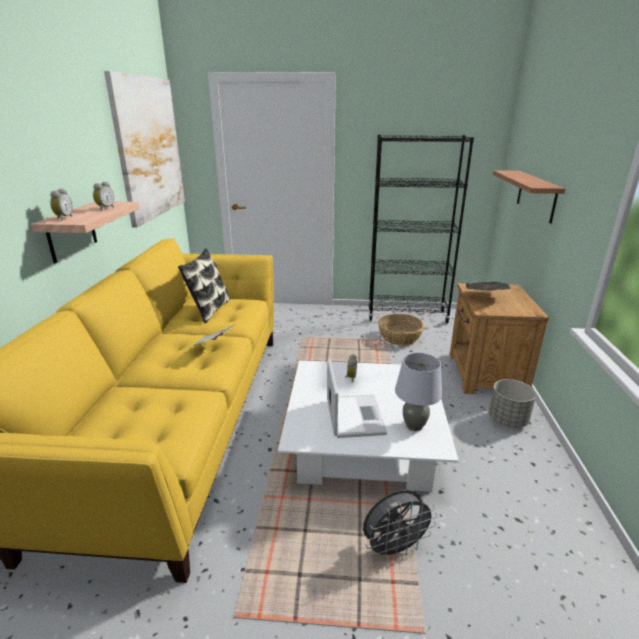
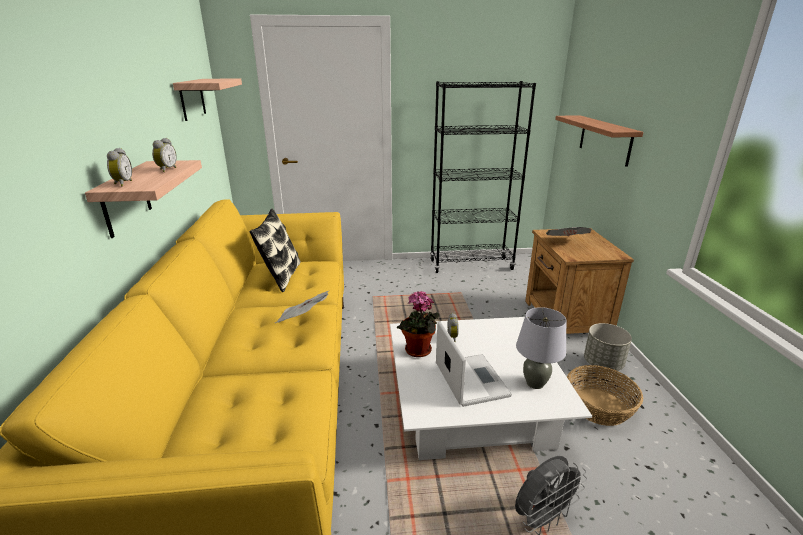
camera: 10 degrees left, 0 degrees up
(149, 148) = (192, 99): picture -> shelf
(315, 387) = (418, 352): none -> potted plant
(400, 337) = (471, 288): basket -> basket (599, 406)

